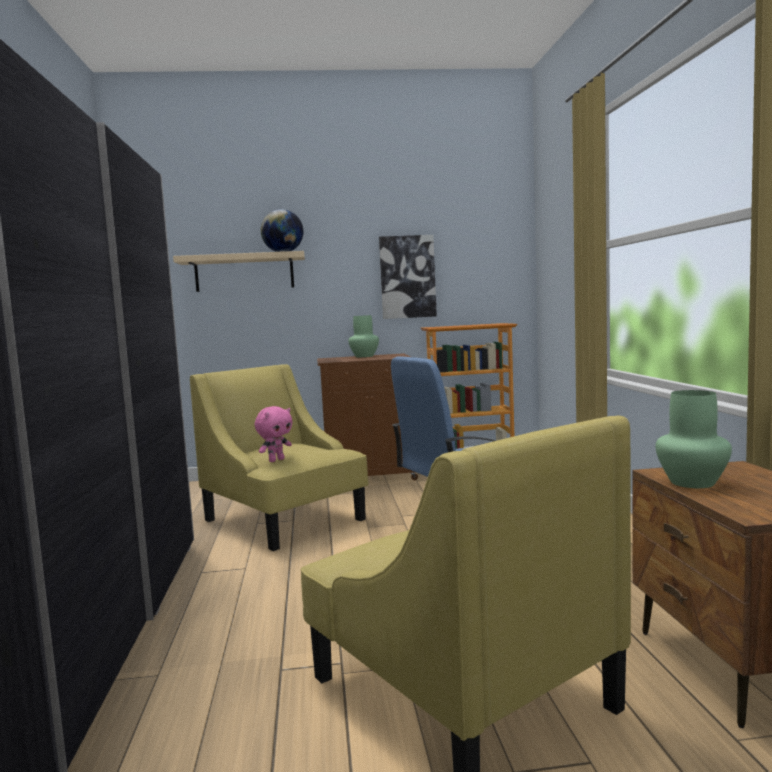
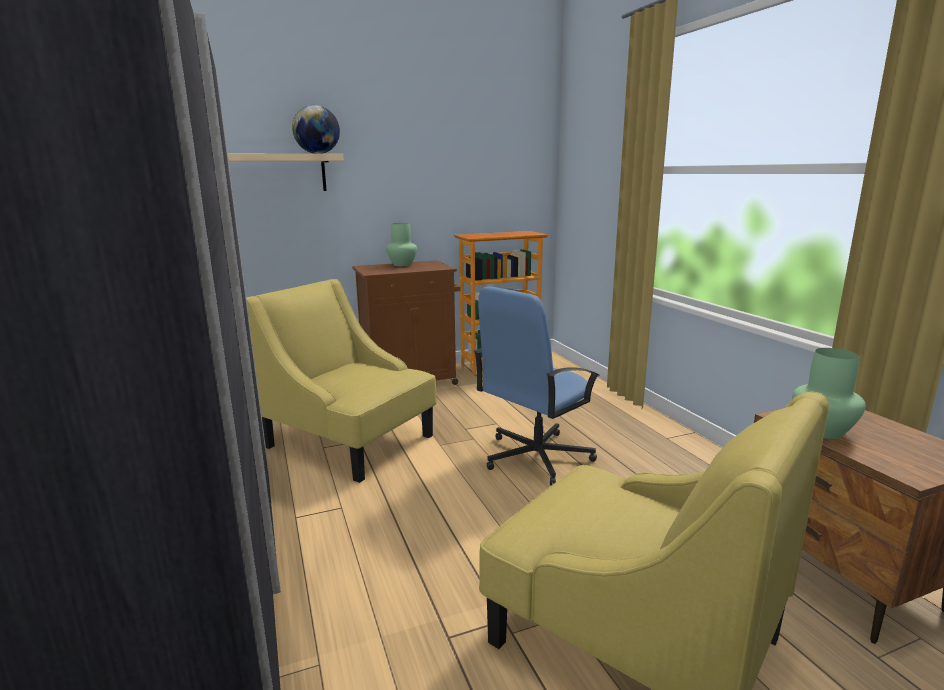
camera: 15 degrees left, 10 degrees up
(276, 460) = (352, 389): pink plush toy -> none
(407, 277) = (441, 183): picture -> none

